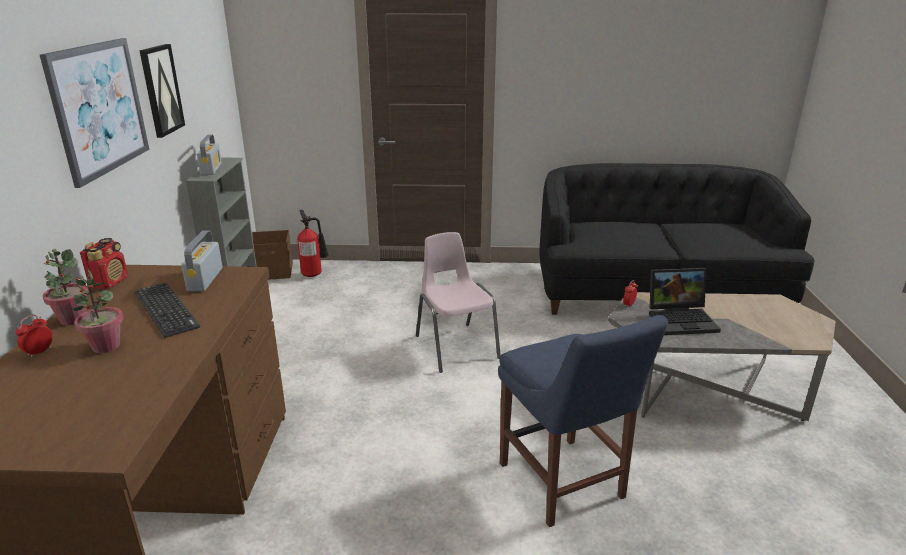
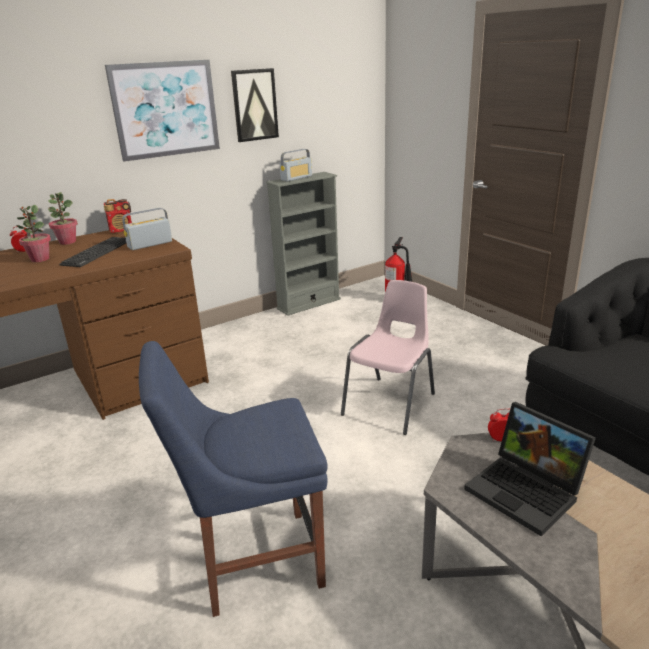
camera: 55 degrees right, 0 degrees up
(274, 272) = (374, 287): brown storage box -> none
(564, 484) = (253, 561): blue chair -> blue chair turned 45 degrees clockwise

